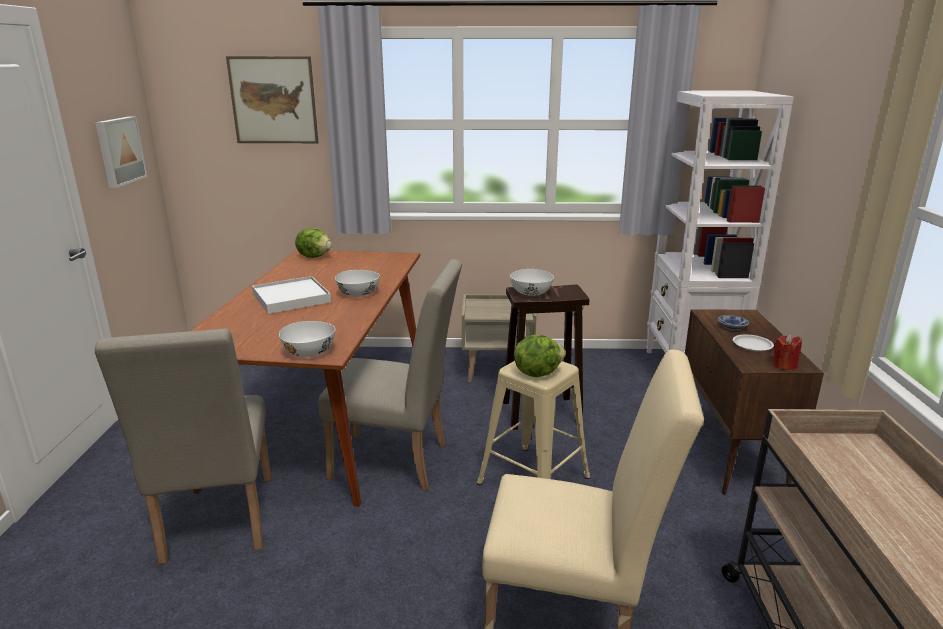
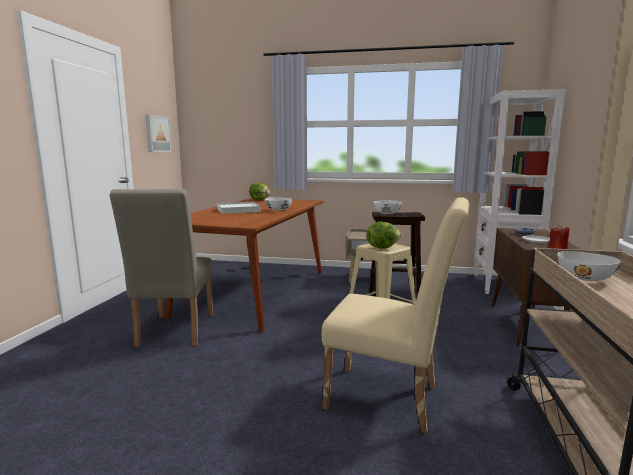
camera: 10 degrees right, 10 degrees down
(273, 100) = (244, 111): picture -> none
(310, 352) = (238, 224): white bowl -> white bowl (585, 278)
(398, 462) = (293, 314): beige chair -> none

